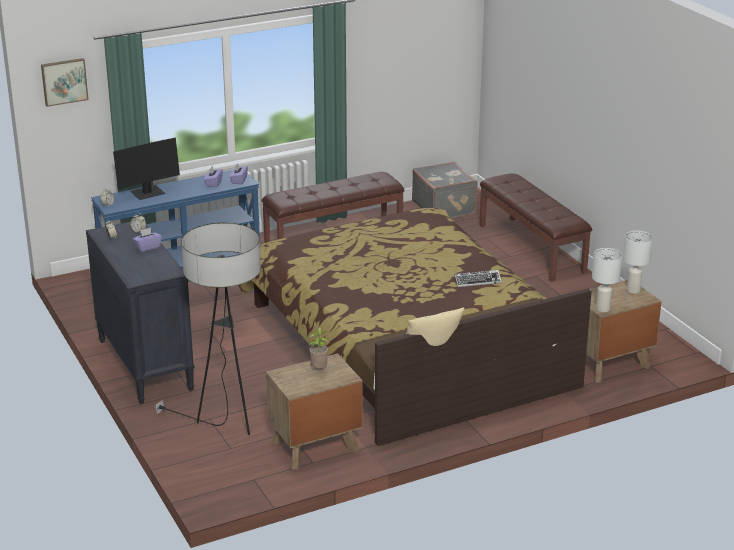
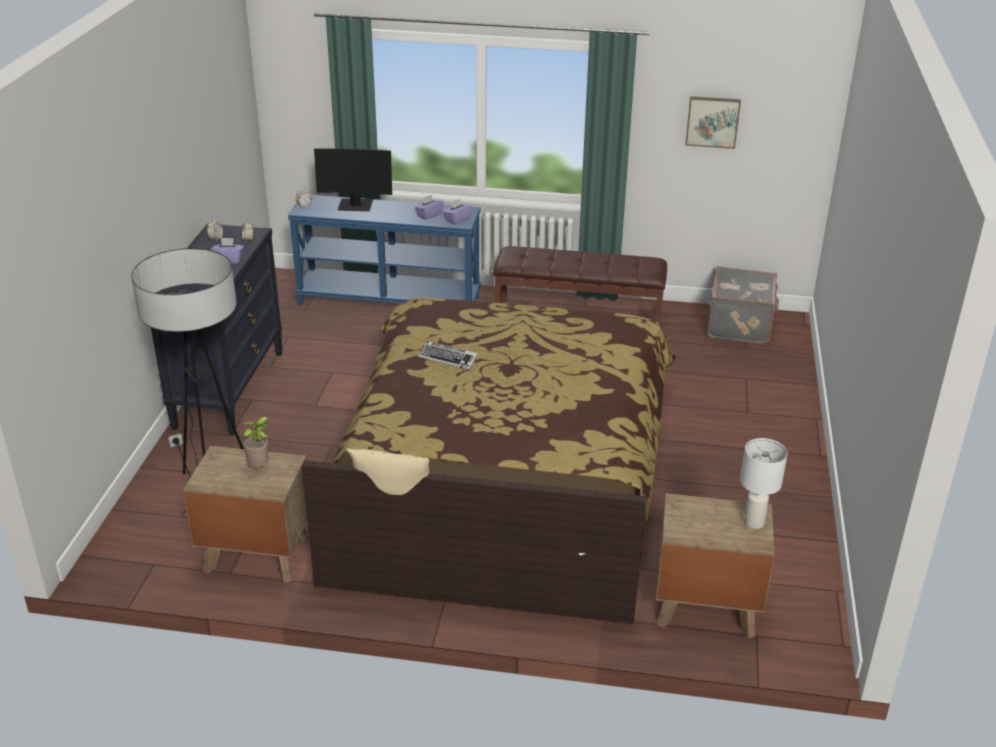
camera: 35 degrees right, 5 degrees up
(64, 81) = (288, 58): picture -> picture (712, 121)
(477, 281) = (573, 429): keyboard -> keyboard (448, 358)
(532, 248) = (786, 412): brown bench -> none
(603, 308) = (679, 531): white table lamp -> none

